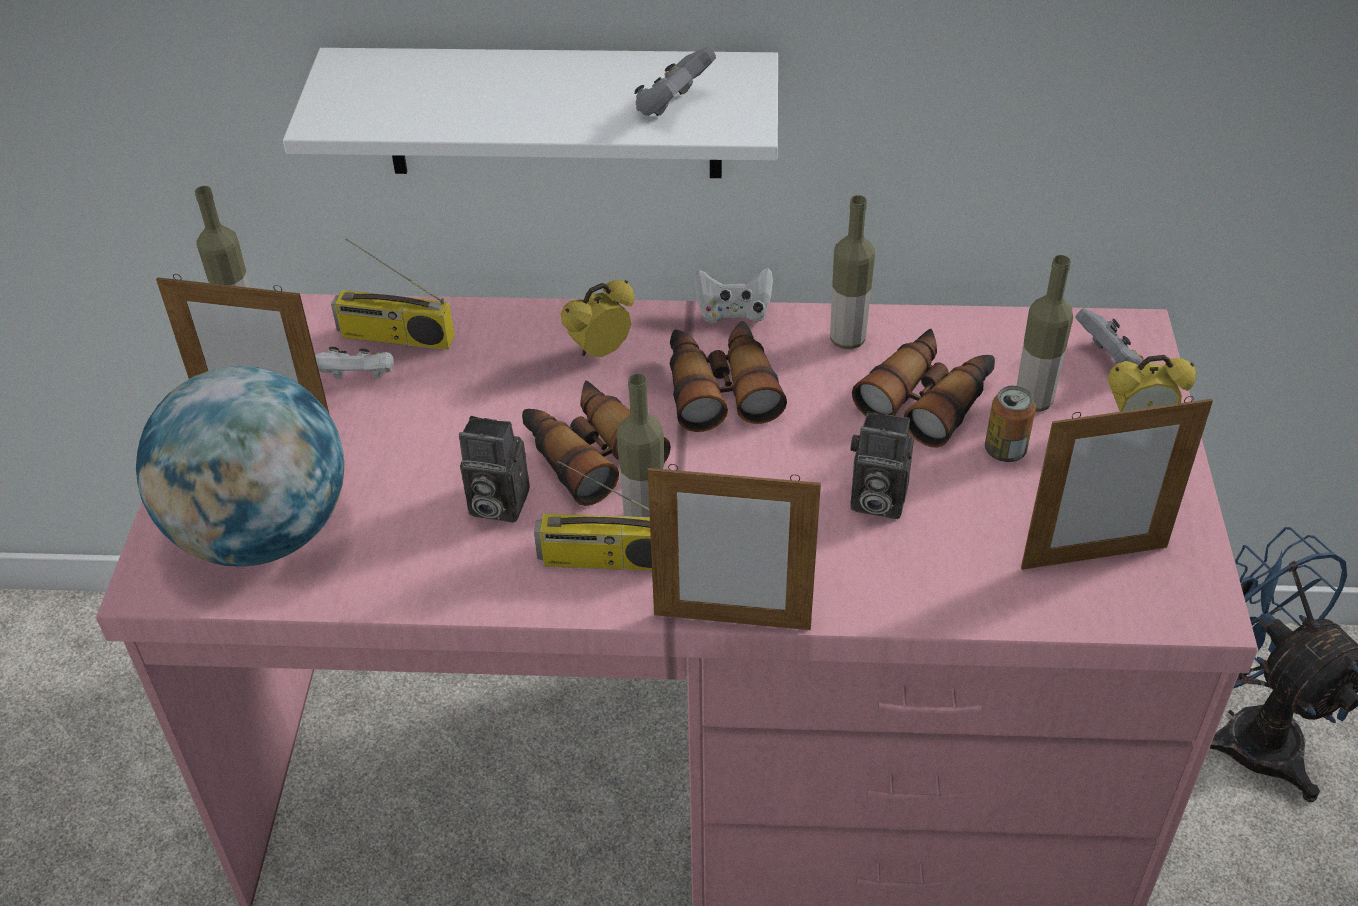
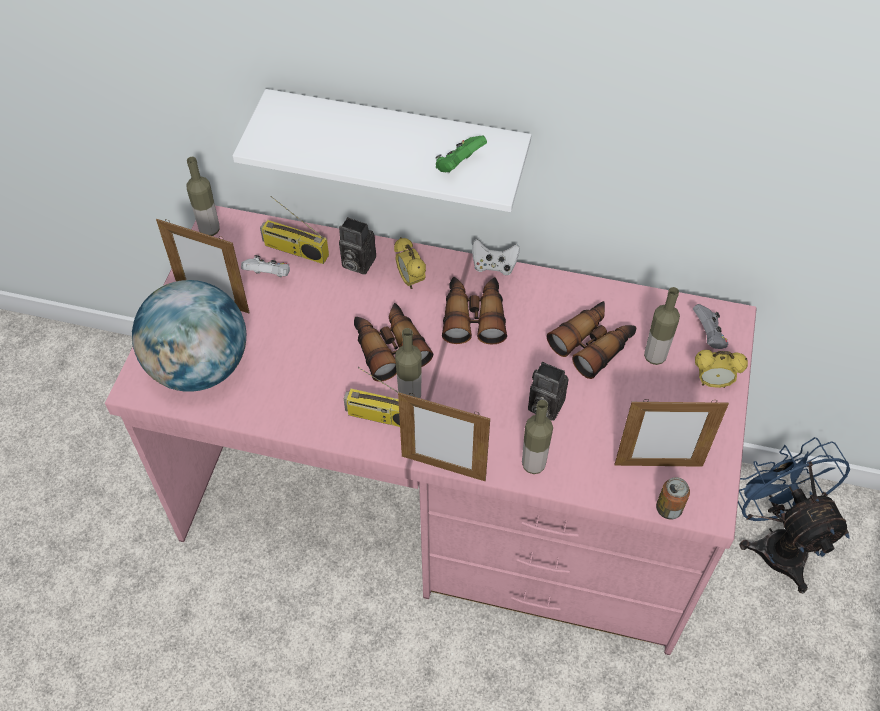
camera: 10 degrees right, 10 degrees up
(494, 504) = (329, 371): camera -> camera (356, 263)
(601, 352) = (410, 280): alarm clock -> alarm clock turned 90 degrees counterclockwise
(673, 105) = (458, 165): grey game controller -> green game controller
(847, 339) = (556, 296): bottle -> bottle (533, 464)
(1005, 450) = (628, 387): can -> can (669, 508)

